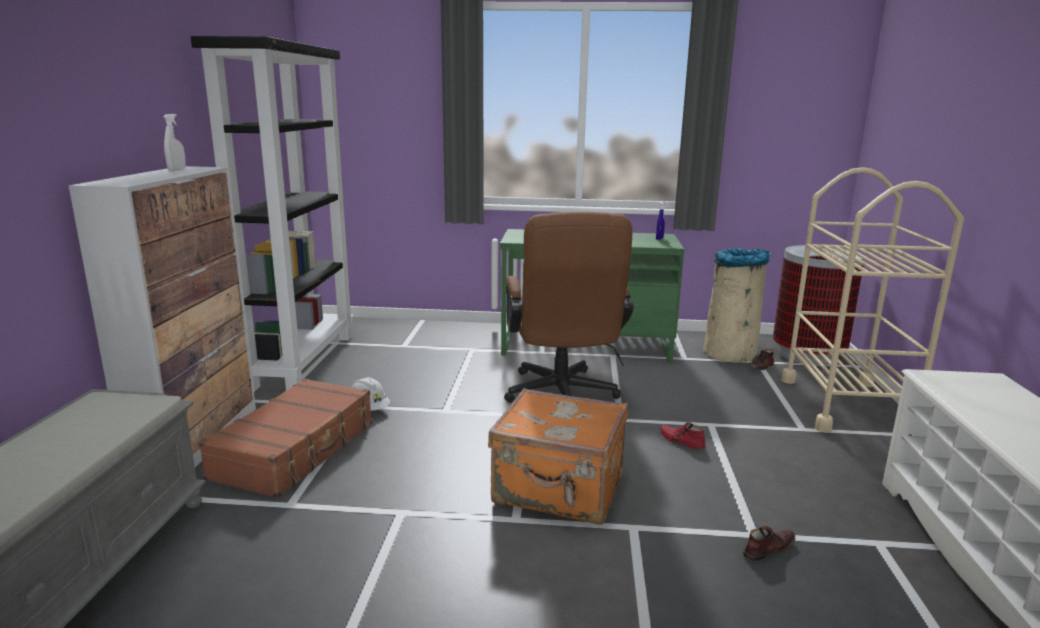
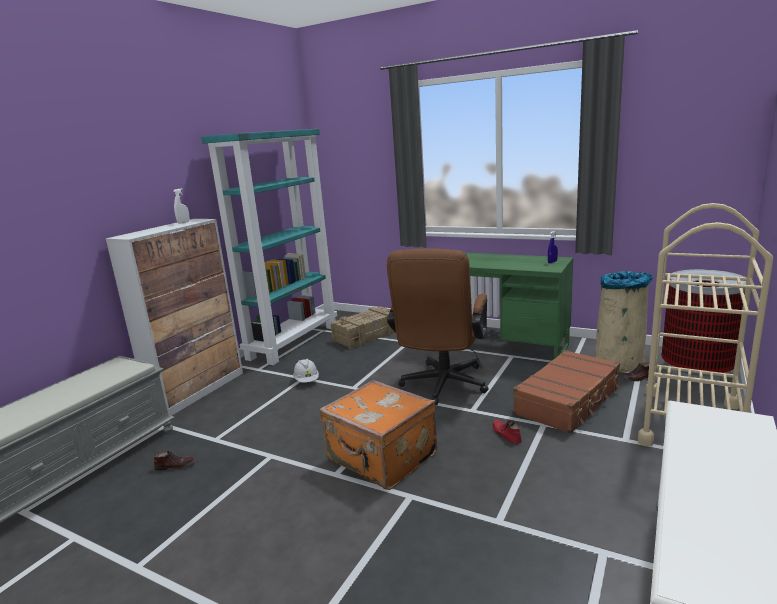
camera: 25 degrees right, 0 degrees up
(296, 450) = (244, 404): brown suitcase -> brown suitcase (568, 401)
(302, 360) = (293, 341): black bookcase -> turquoise bookcase
(409, 345) = (368, 335): none -> crate
(768, 548) = (499, 535): brown shoe -> brown shoe (176, 465)

